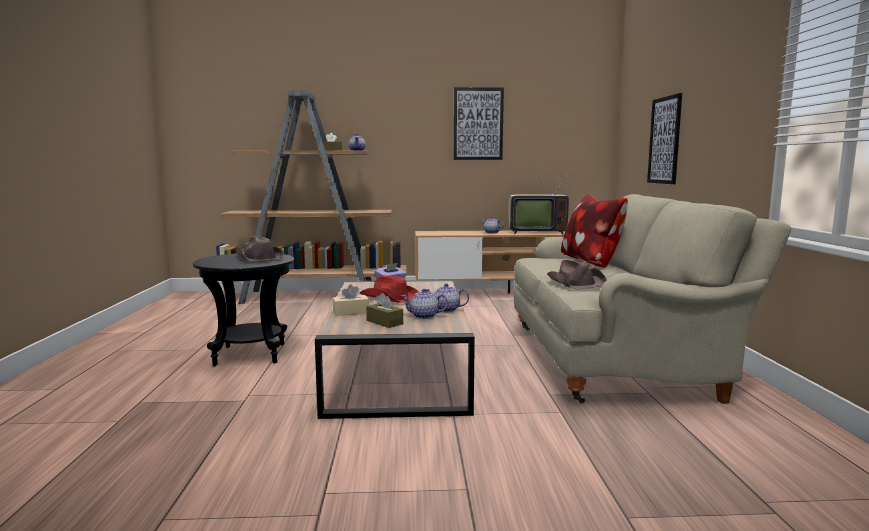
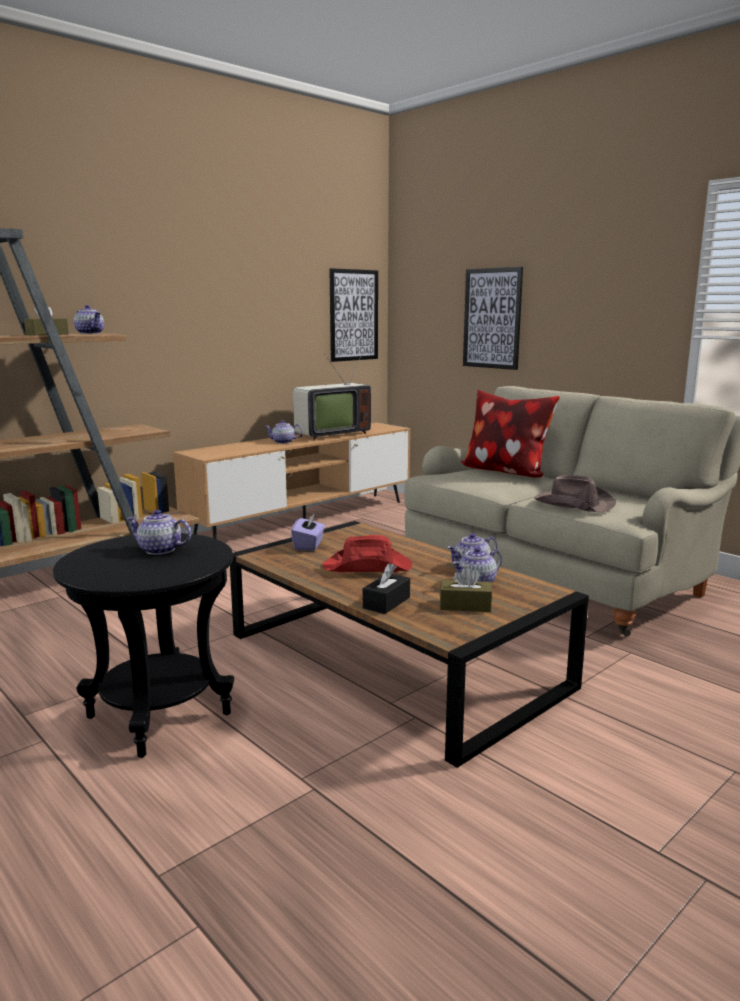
camera: 40 degrees left, 5 degrees up
(258, 258) = (159, 550): brown hat -> teapot
(350, 312) = (386, 603): beige tissue box -> black tissue box
(478, 124) = (241, 288): picture -> picture (353, 315)

